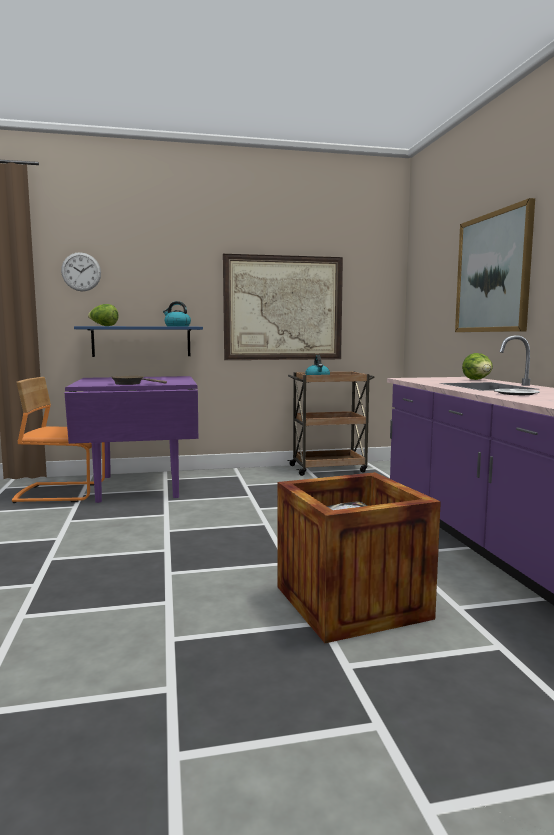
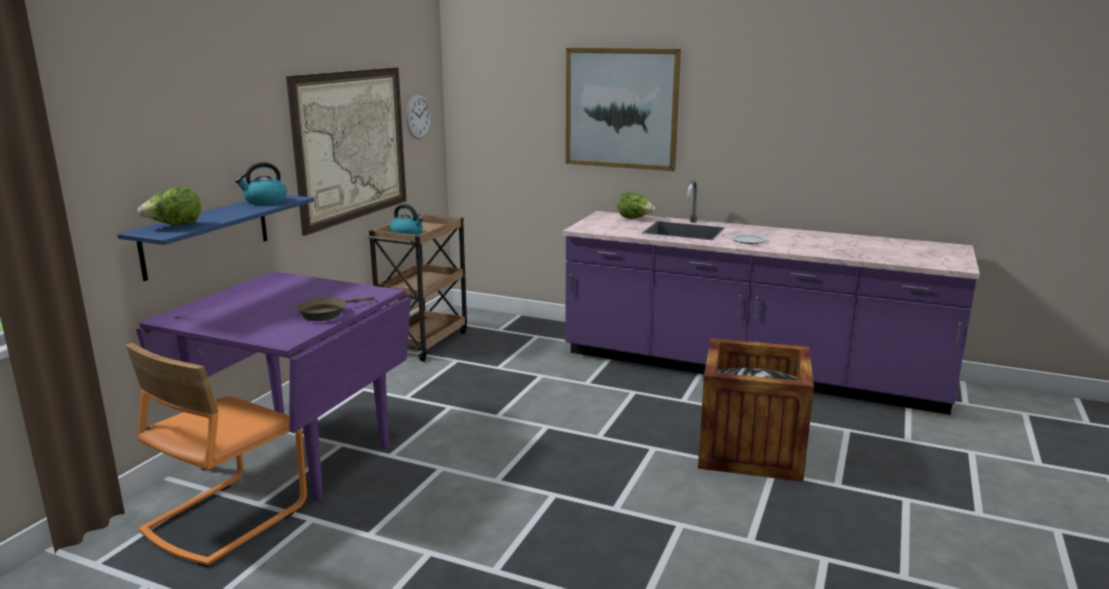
camera: 55 degrees left, 10 degrees up
(81, 272) = (107, 132): wall clock -> wall clock (418, 117)

